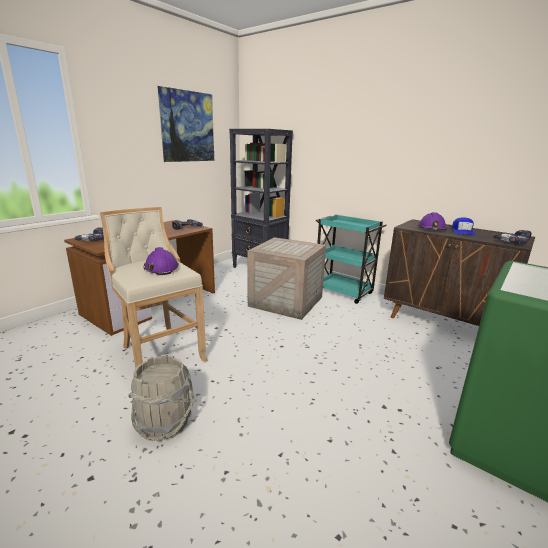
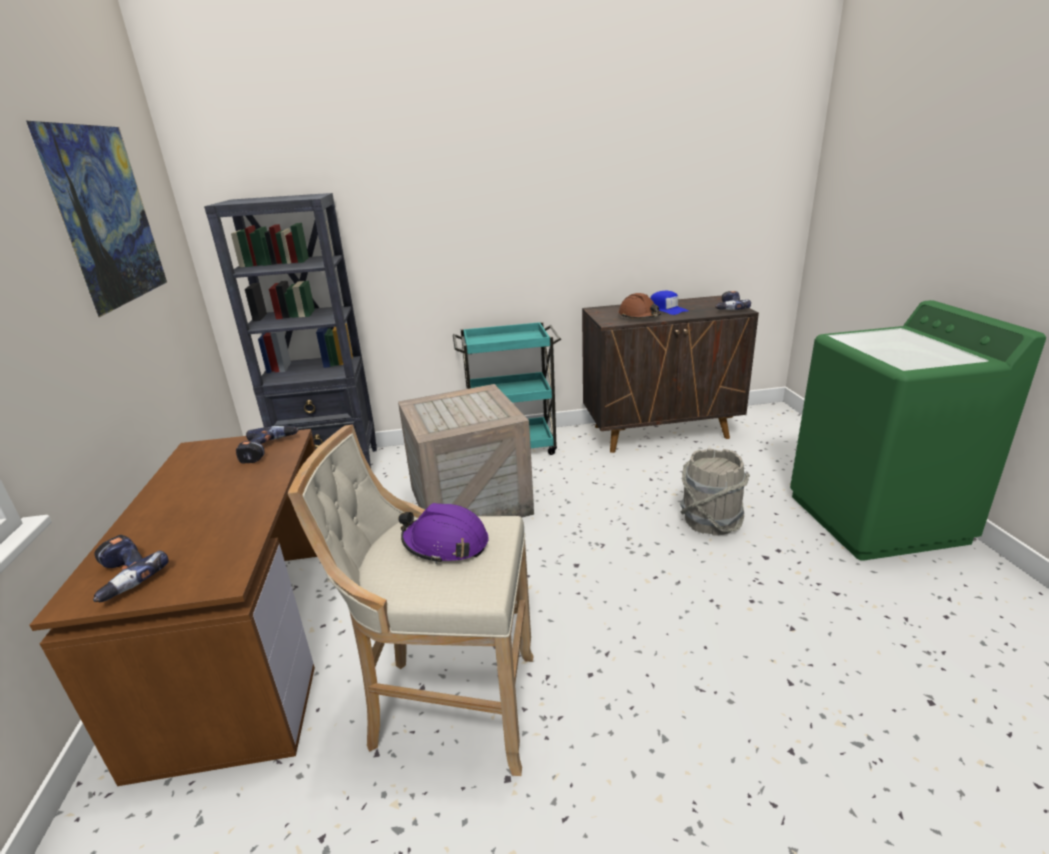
camera: 45 degrees left, 5 degrees up
(164, 423) = (646, 778): grey bucket -> grey bucket (710, 521)
(431, 229) = (639, 317): purple hard hat -> brown hard hat

